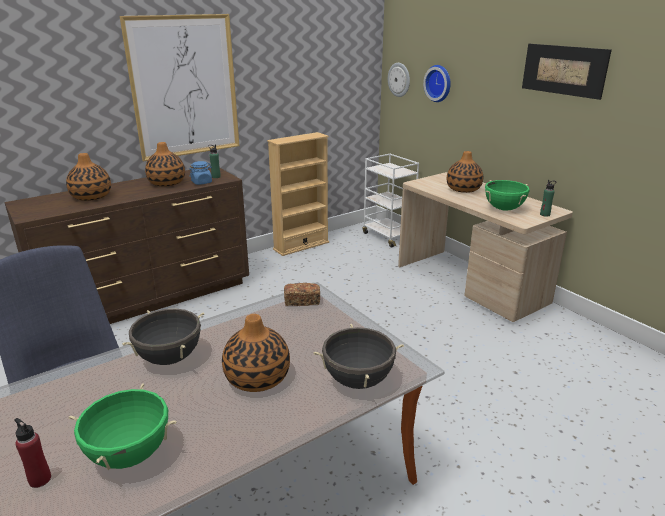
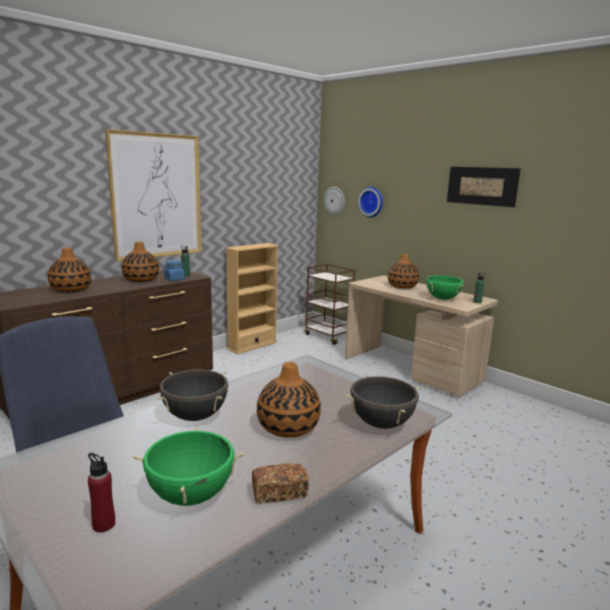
camera: 10 degrees left, 10 degrees down
(302, 301) = (300, 368): bread -> bread (279, 493)
(388, 236) = (328, 336): white cart -> brown cart

